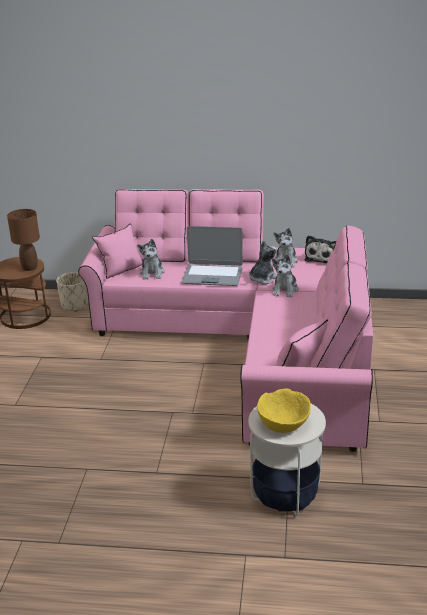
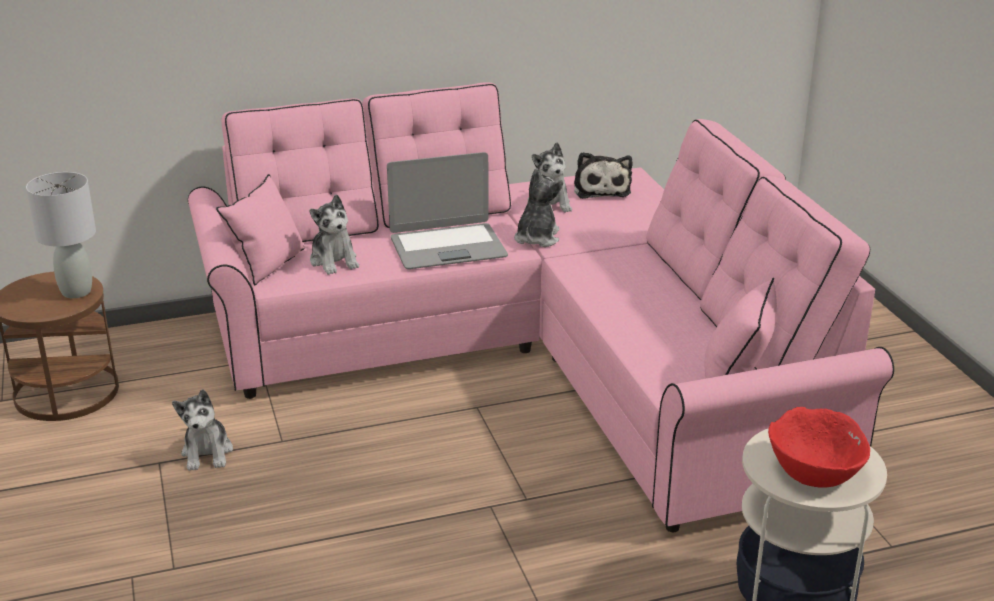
camera: 25 degrees left, 0 degrees up
(30, 267) = (76, 291): brown table lamp -> grey table lamp
(74, 305) = (153, 353): beige planter -> none
(283, 423) = (815, 470): yellow bowl -> red bowl
(285, 290) = (591, 250): plush toy -> plush toy (207, 453)

